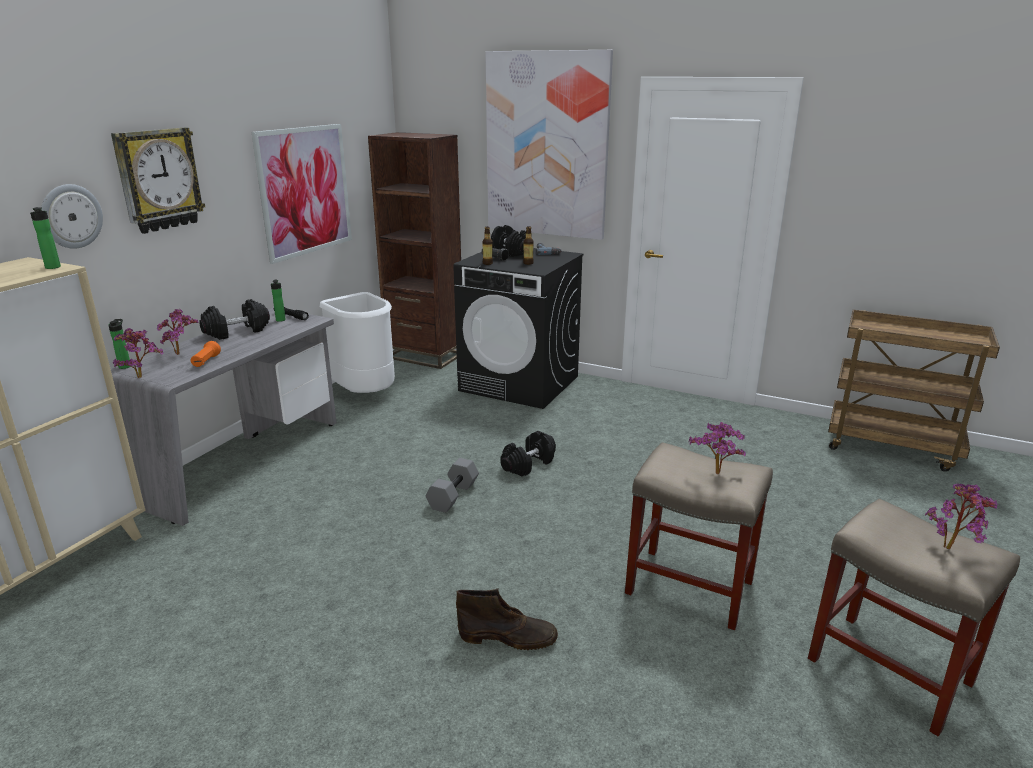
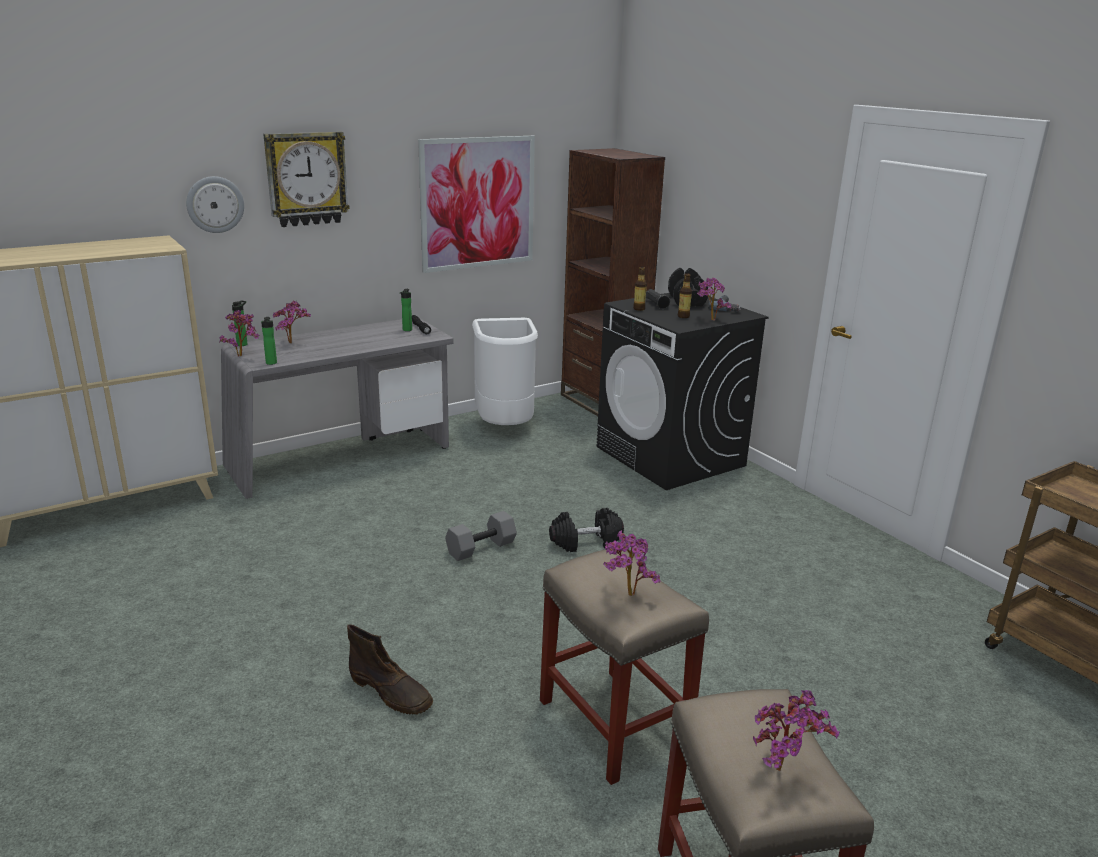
camera: 30 degrees right, 0 degrees up
(53, 268) = (165, 247): bottle -> bottle (271, 363)
(206, 362) = (301, 354): orange flashlight -> none
(237, 332) = (359, 333): black dumbbell -> none
(546, 146) = (749, 180): picture -> none
(550, 262) = (709, 320): none -> potted plant

